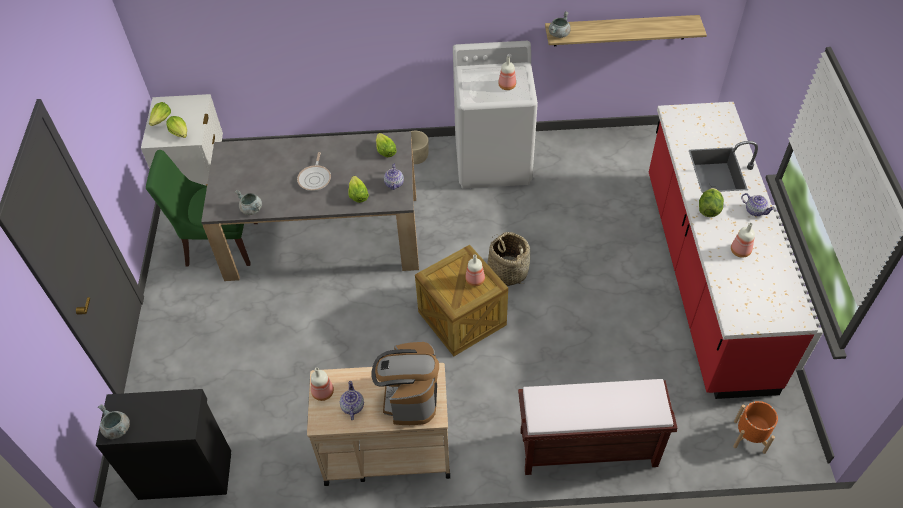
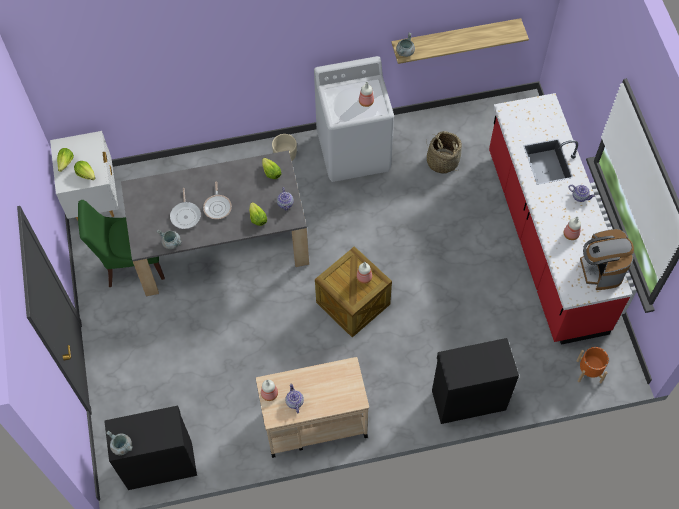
camera: 10 degrees left, 10 degrees up
(276, 183) = (186, 215): none -> frying pan
(410, 398) = (336, 389): coffee machine -> coffee machine (600, 270)
(507, 271) = (383, 256): basket -> basket (442, 161)
(586, 449) = (467, 399): brown bench -> black cabinet
(708, 210) = (544, 200): lettuce -> none

